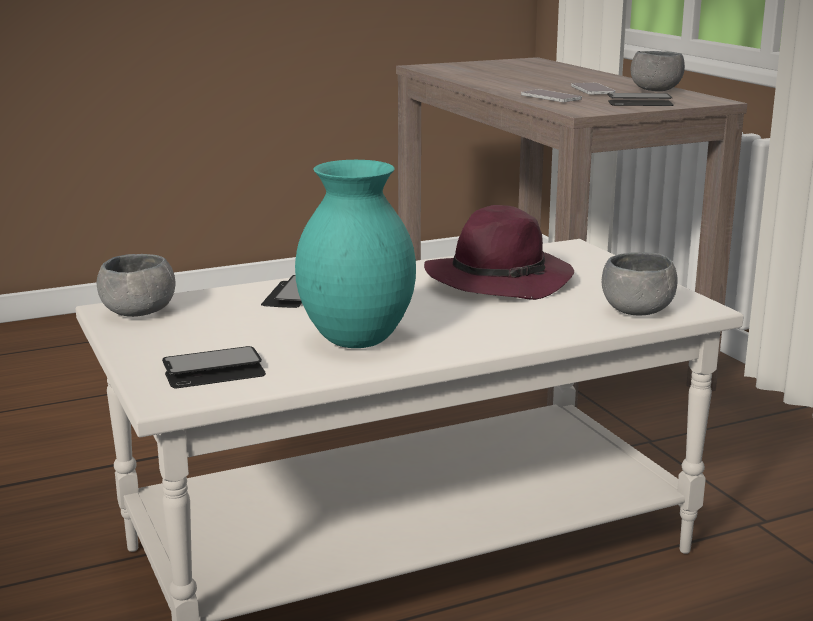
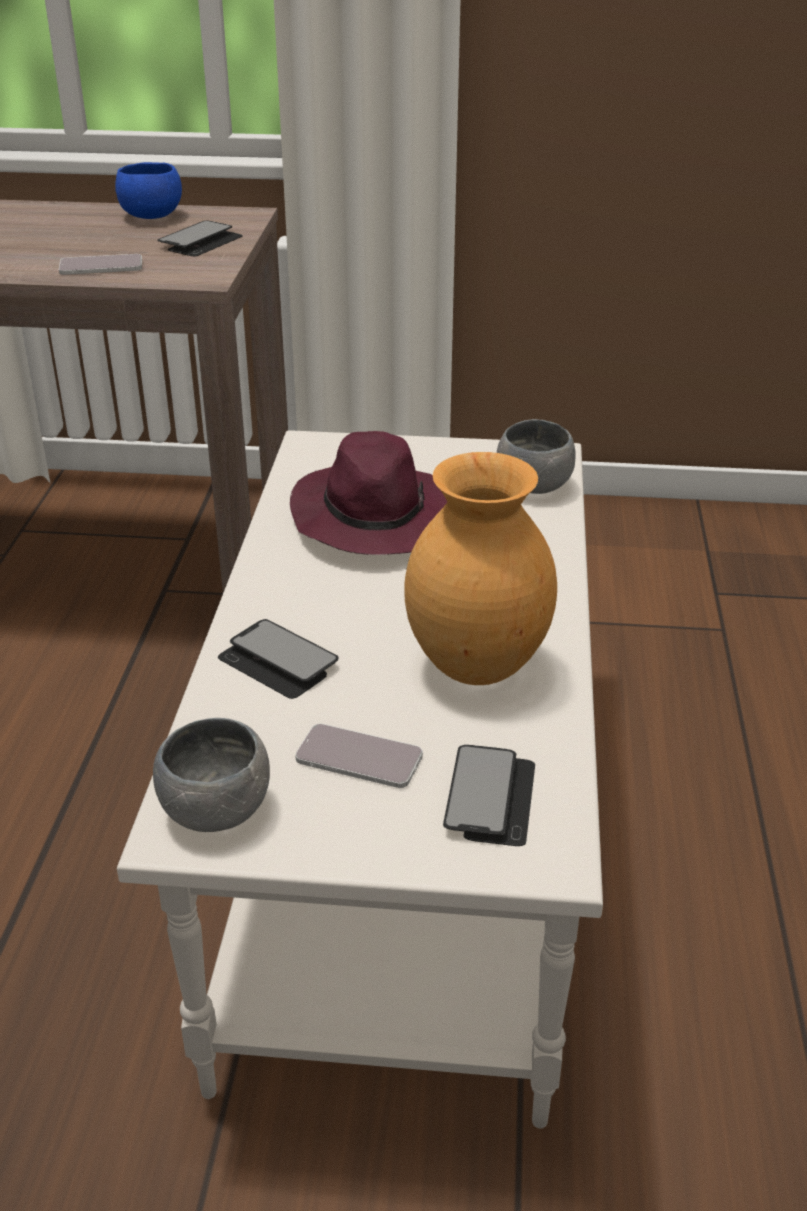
camera: 60 degrees left, 15 degrees up
(355, 340) = (474, 667): turquoise vase -> brown vase
(592, 90) = (96, 238): phone -> phone (359, 758)
(656, 90) = (152, 216): grey bowl -> blue bowl

